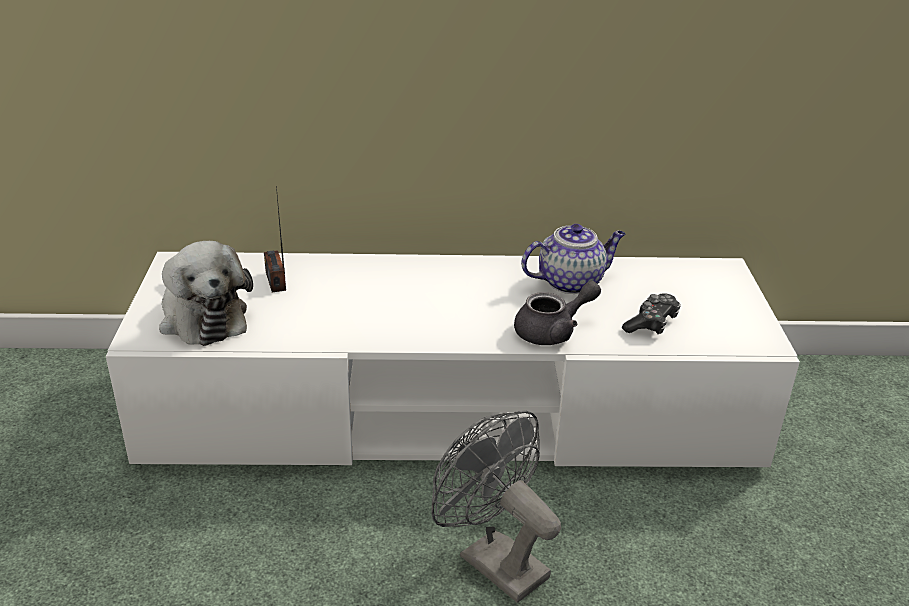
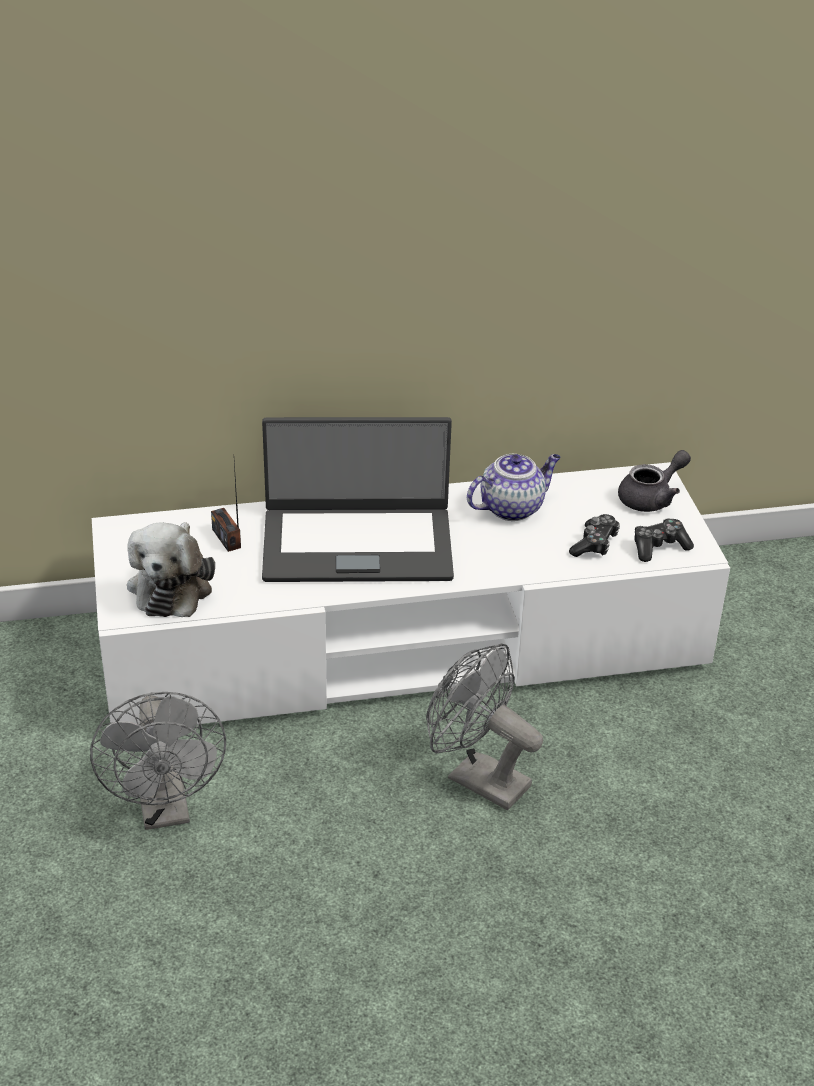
camera: 10 degrees left, 5 degrees up
(151, 551) = (166, 810): none -> grey fan
(202, 316) = (172, 585): plush toy -> plush toy turned 45 degrees clockwise
(403, 298) = (357, 544): none -> laptop
(553, 331) = (507, 563): grey teapot -> grey teapot (651, 498)
(721, 333) = (659, 547): none -> game controller

